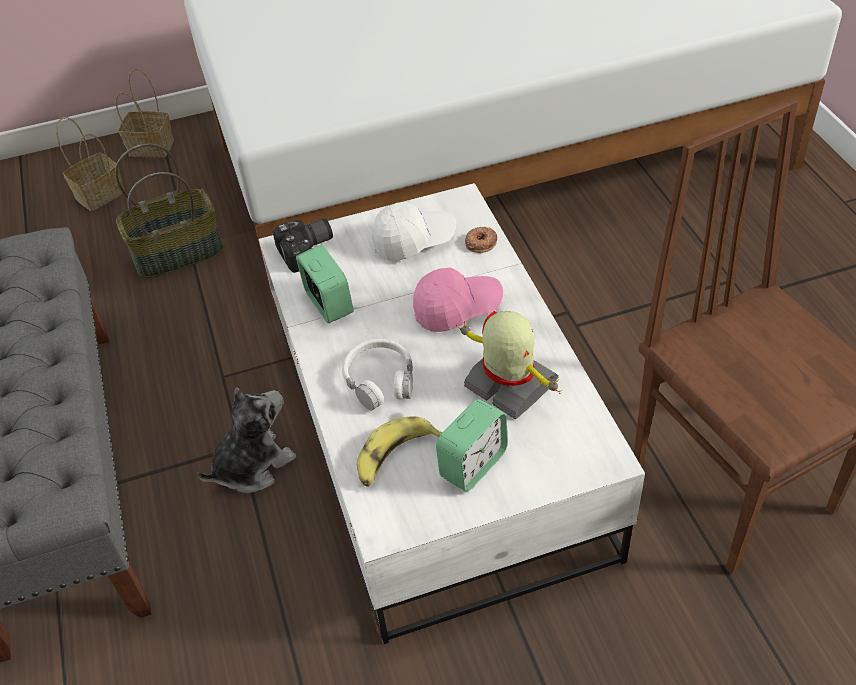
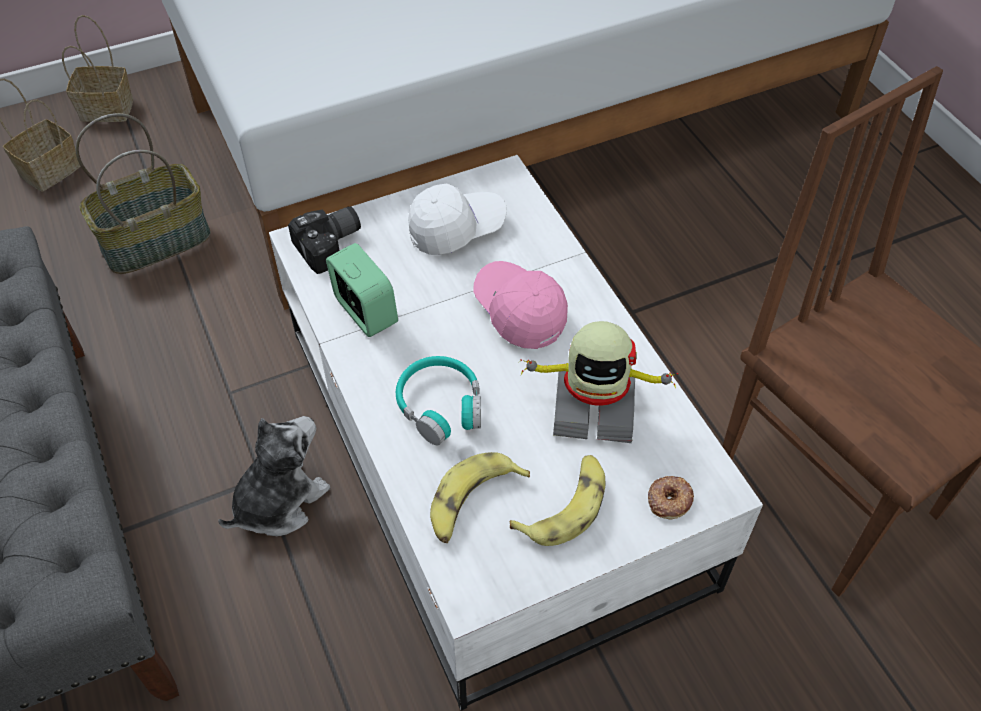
camera: 10 degrees left, 5 degrees up
(380, 380) = (441, 406): white headphones -> turquoise headphones
(457, 309) = (519, 312): pink cap -> pink cap turned 105 degrees counterclockwise
(473, 464) = (565, 506): alarm clock -> banana
(480, 242) = (535, 228): donut -> donut (669, 499)
(509, 386) = (593, 405): toy robot -> toy robot turned 150 degrees clockwise

